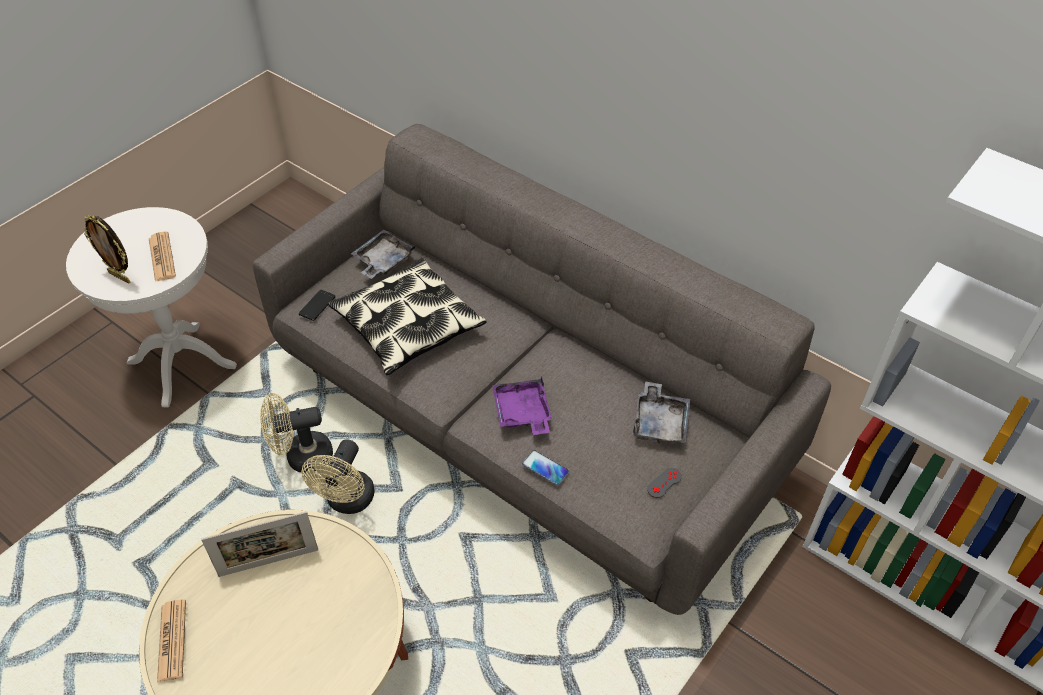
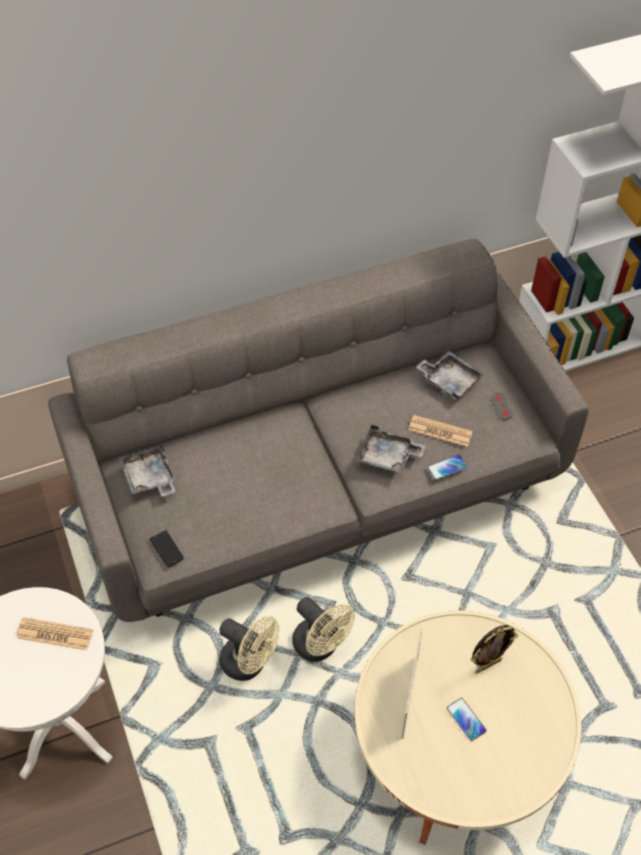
camera: 60 degrees left, 5 degrees up
(120, 277) = (56, 679): picture frame -> picture frame (487, 665)
(172, 640) = (447, 792): newspaper -> newspaper (440, 431)
(264, 624) = (466, 719): none -> phone
(301, 457) = (250, 664): beige fan -> beige fan turned 75 degrees counterclockwise
(407, 325) = (242, 492): pillow -> none
(522, 413) = (388, 457): purple tray -> grey tray

